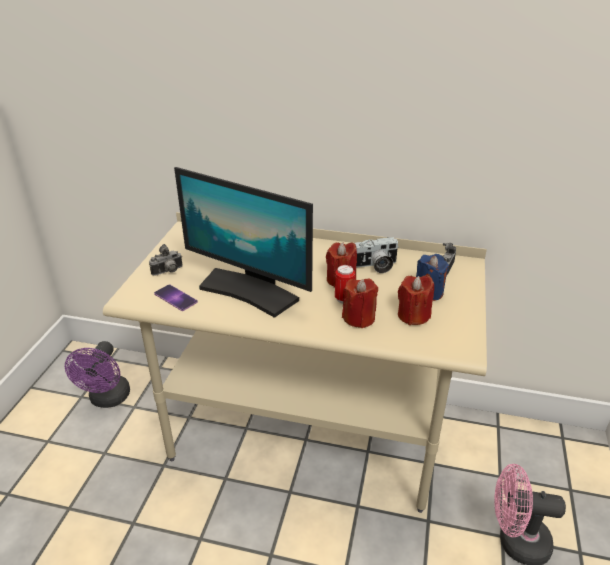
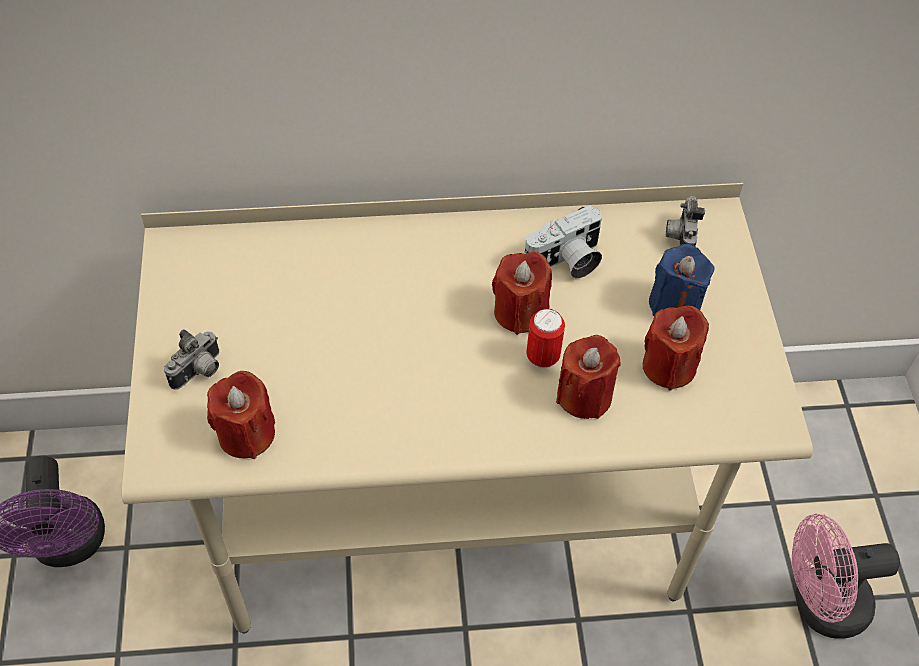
camera: 20 degrees left, 20 degrees up
(175, 298) = (246, 434): phone -> red candle
(249, 291) = (372, 382): monitor -> none

